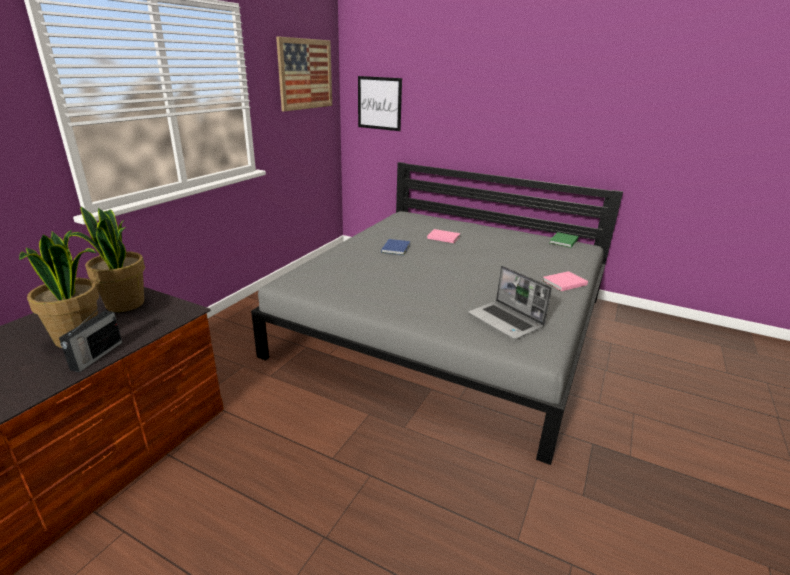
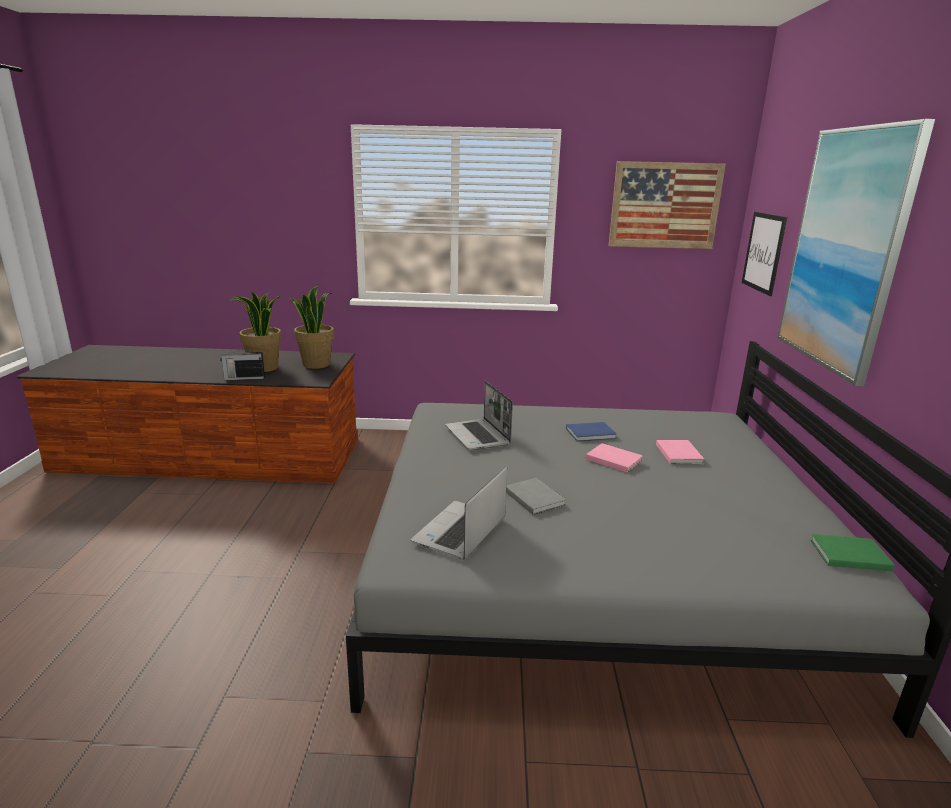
camera: 65 degrees right, 5 degrees down
(364, 281) = (478, 436): none -> laptop
(472, 95) = (845, 250): none -> picture
(472, 288) = (534, 497): none -> grey book
(563, 283) = (645, 569): pink book -> pink book (613, 459)

